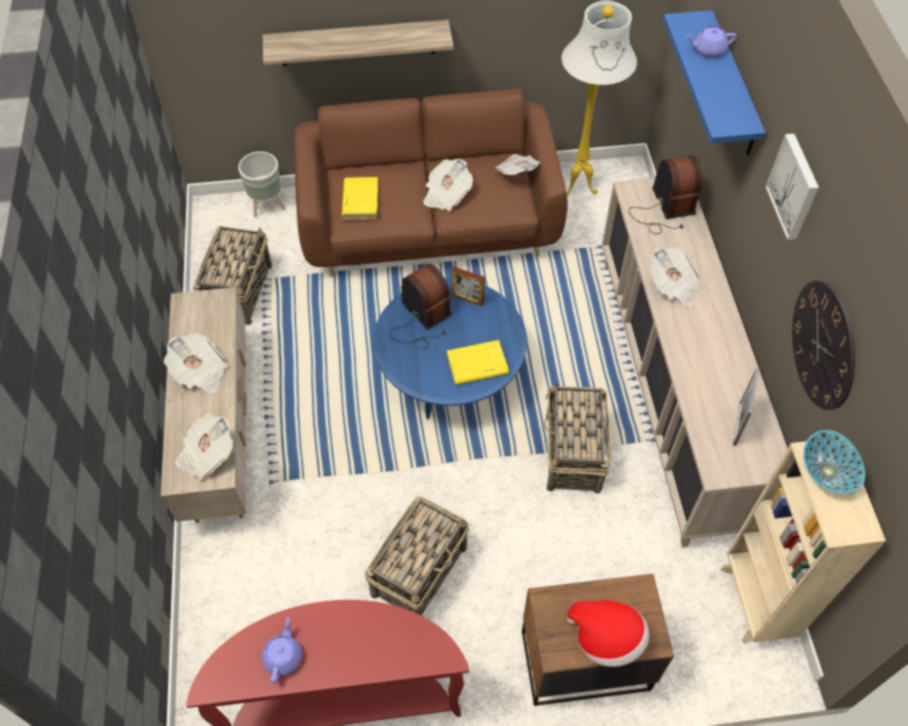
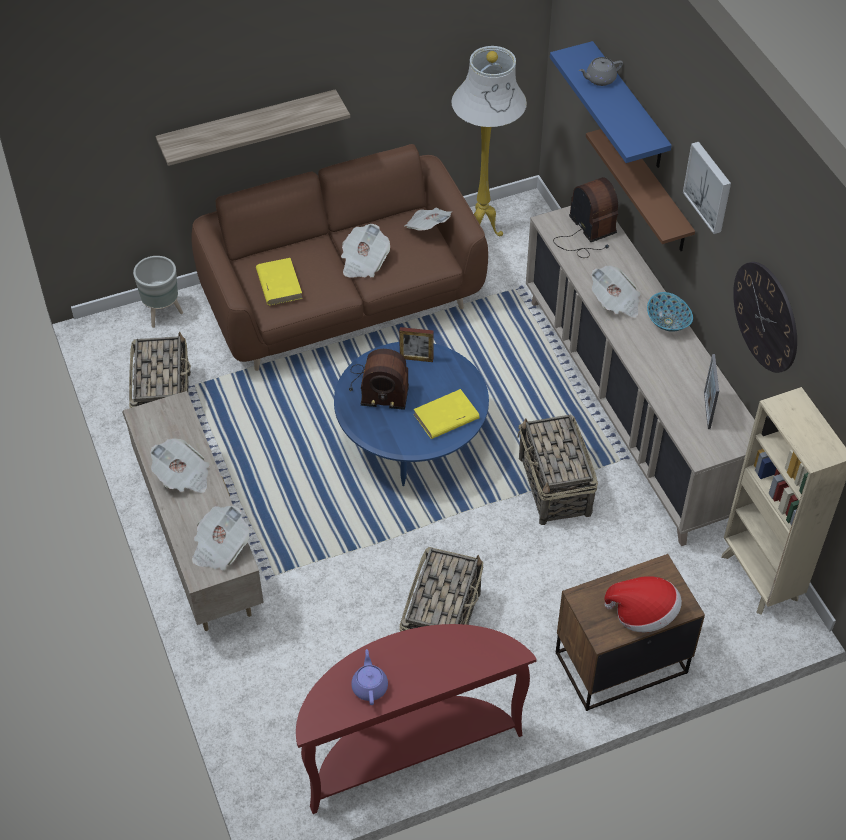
camera: 15 degrees left, 5 degrees down
(422, 320) = (378, 387): radio -> radio turned 150 degrees clockwise
(708, 50) = (599, 79): purple teapot -> grey teapot
(737, 179) = (652, 191): none -> brown shelf
(827, 472) = (794, 416): bowl -> bowl (667, 322)

